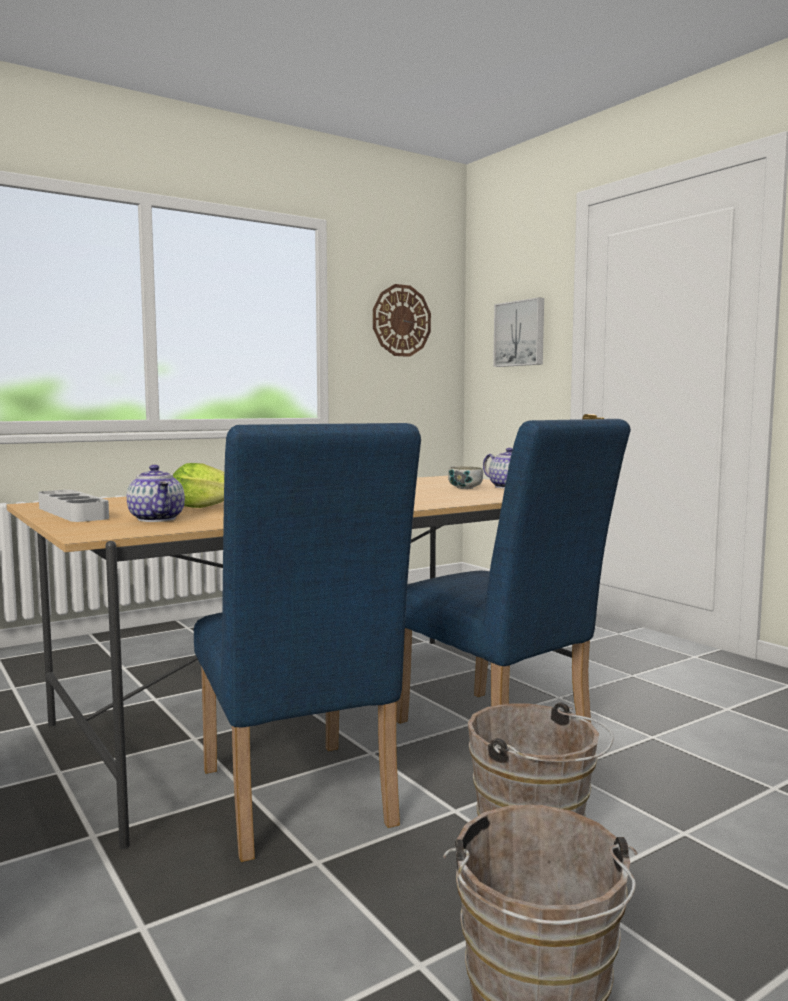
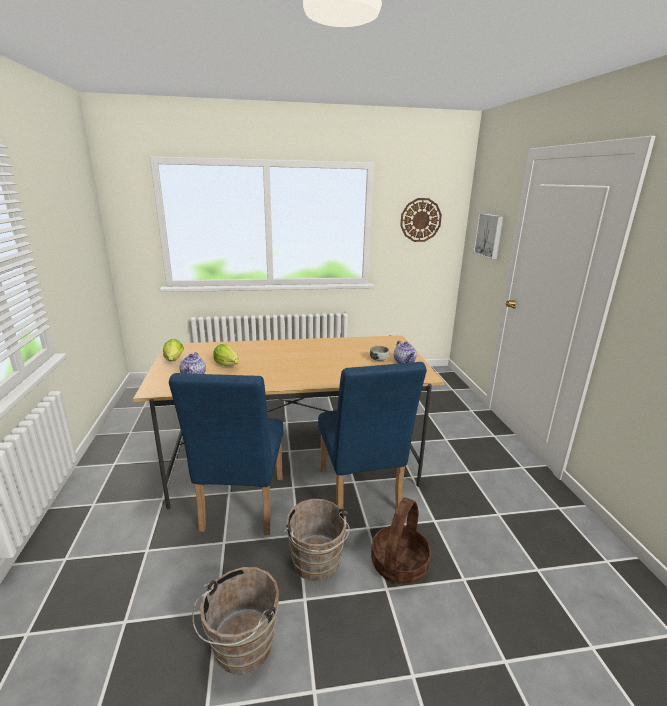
camera: 25 degrees right, 15 degrees up
(72, 513) = (173, 361): grey tray -> lettuce
(666, 798) = (399, 564): none -> basket

